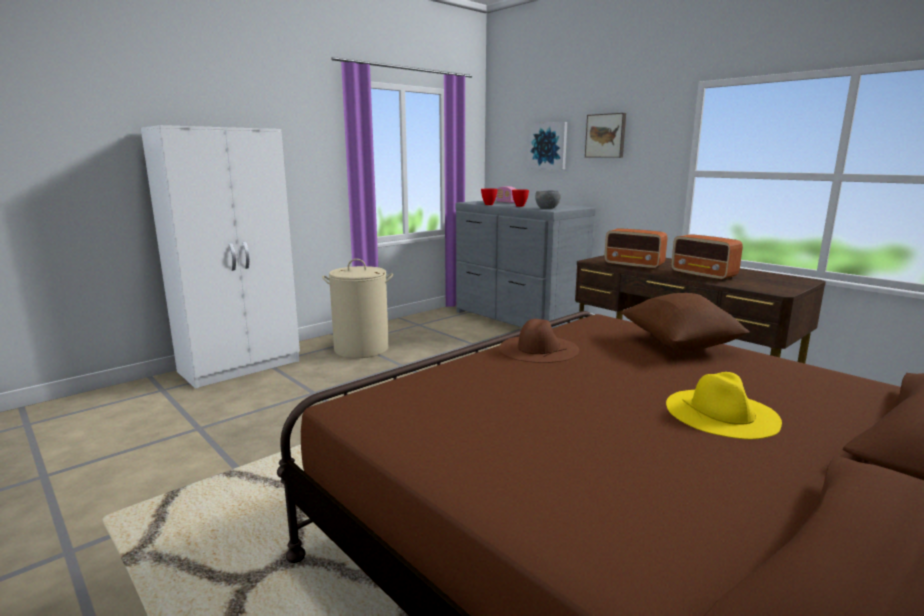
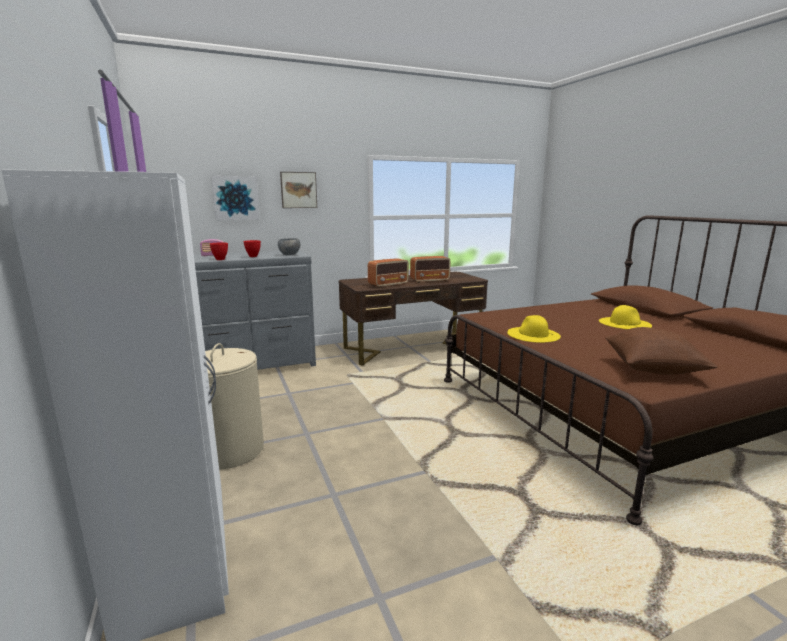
camera: 70 degrees left, 0 degrees up
(538, 348) = (533, 334): brown hat -> yellow hat
(679, 344) = (530, 311): brown pillow -> brown pillow (652, 370)

